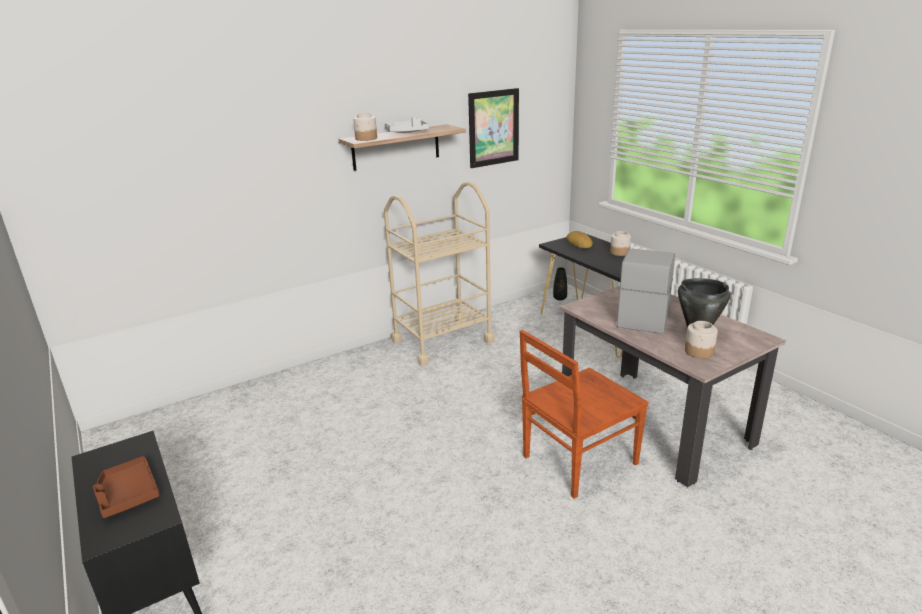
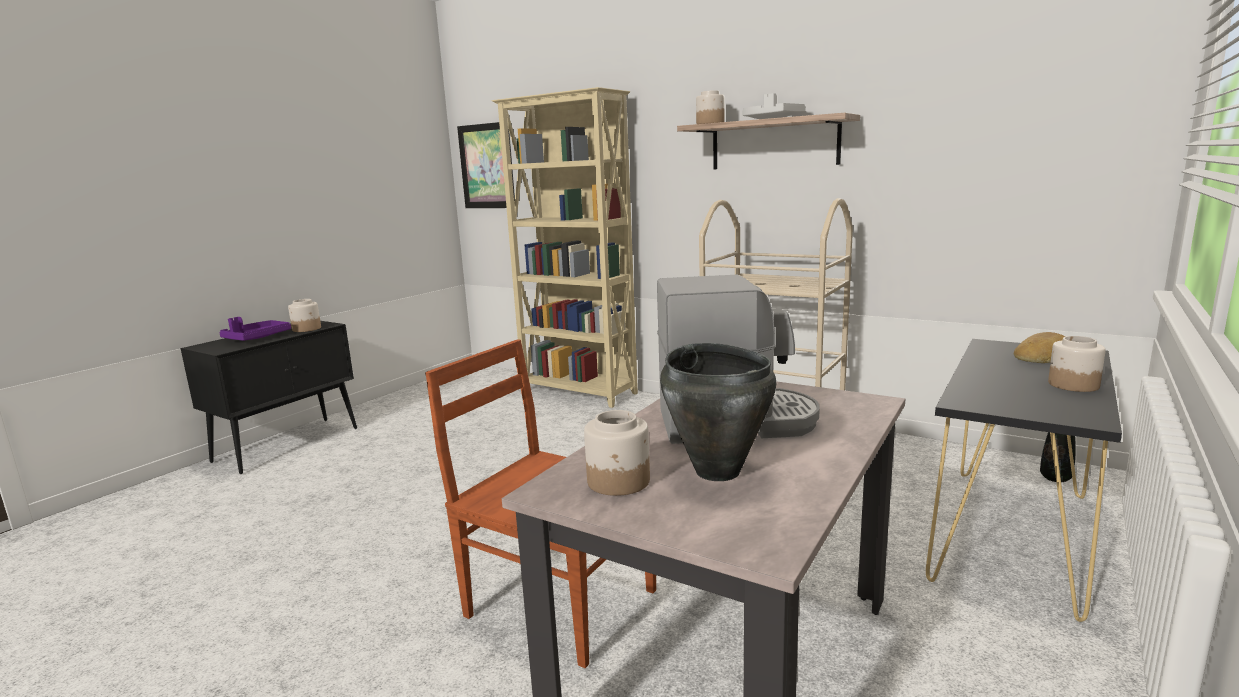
camera: 65 degrees right, 10 degrees down
(128, 494) = (256, 338): brown tray -> purple tray
(137, 456) = (307, 329): none -> jar
(270, 389) = (579, 392): none -> beige bookcase
(493, 128) = (956, 125): picture -> picture (487, 166)

